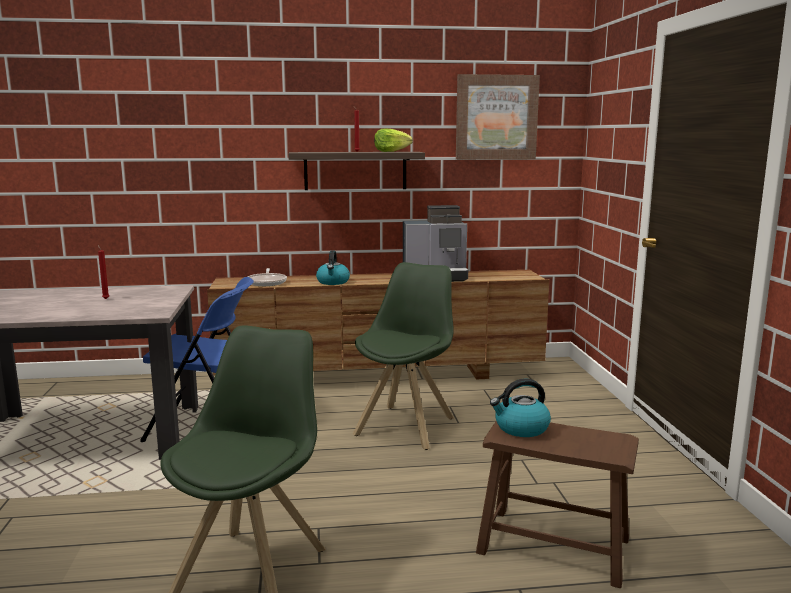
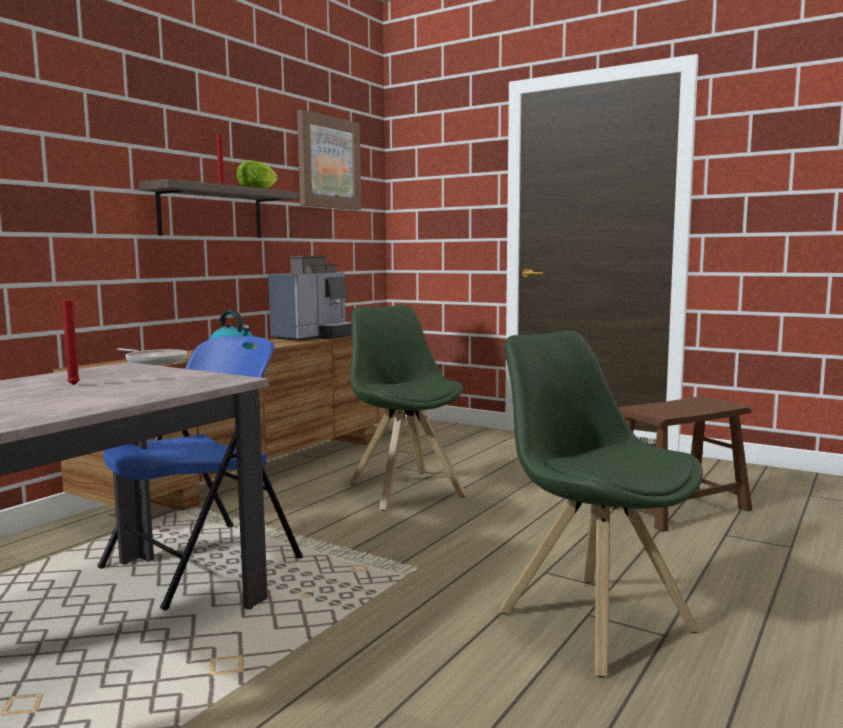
camera: 50 degrees left, 5 degrees down
(521, 428) = (653, 409): kettle -> none

